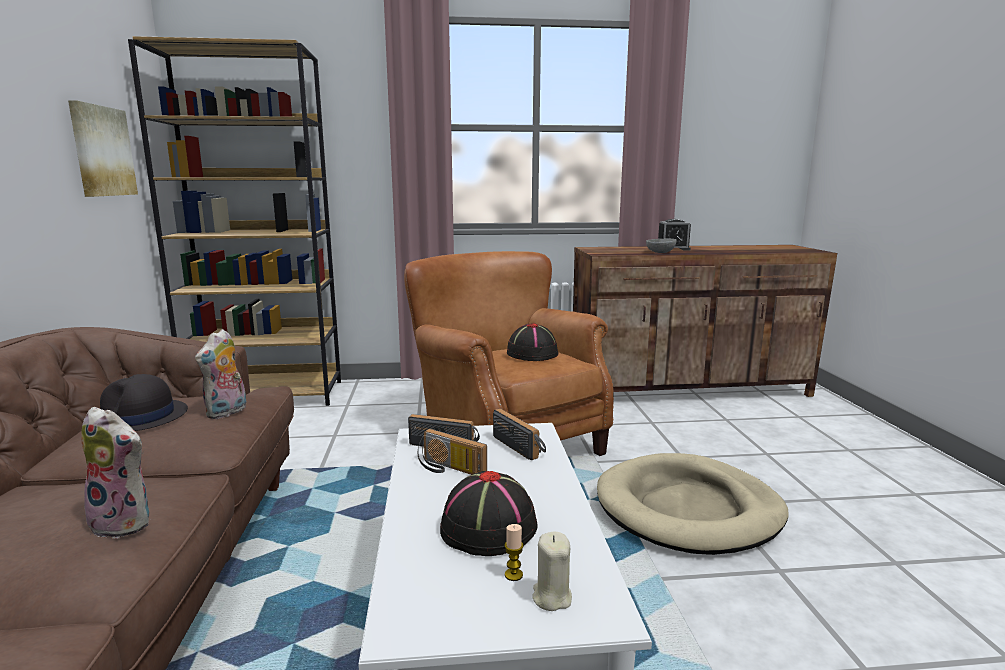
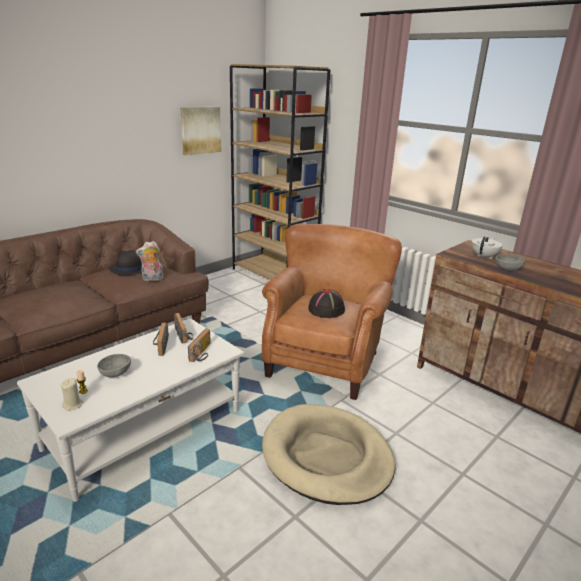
camera: 50 degrees right, 10 degrees up
(126, 522) = (56, 307): plush toy -> none
(488, 528) = (114, 373): black hat -> grey bowl
(623, 251) = (484, 257): none -> white teapot
(673, 249) = (541, 269): alarm clock -> none

